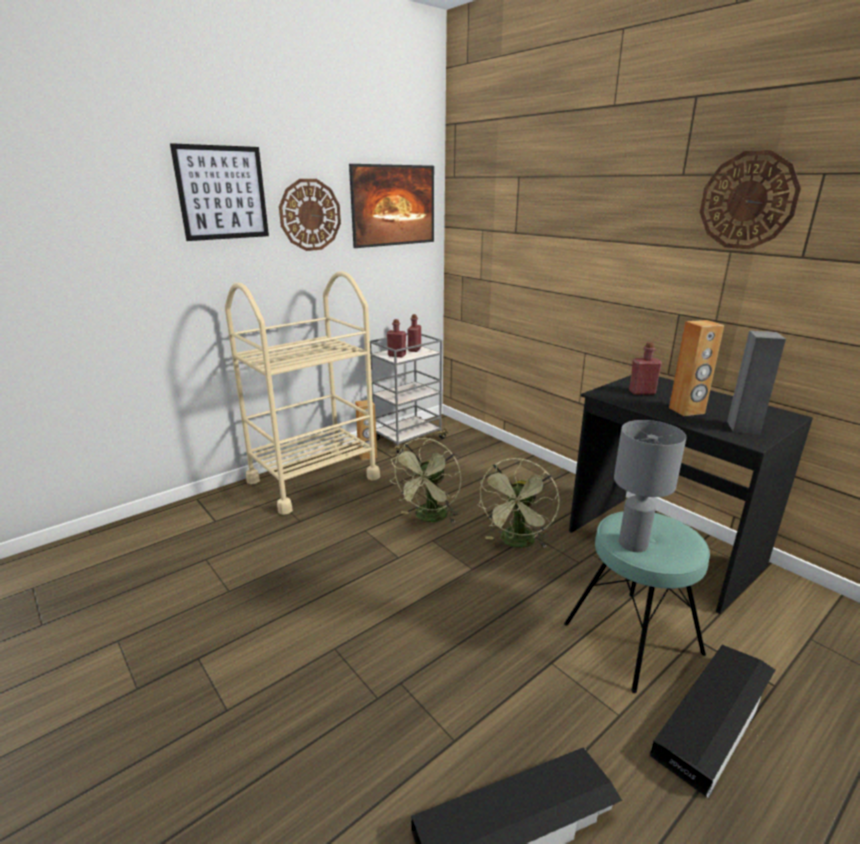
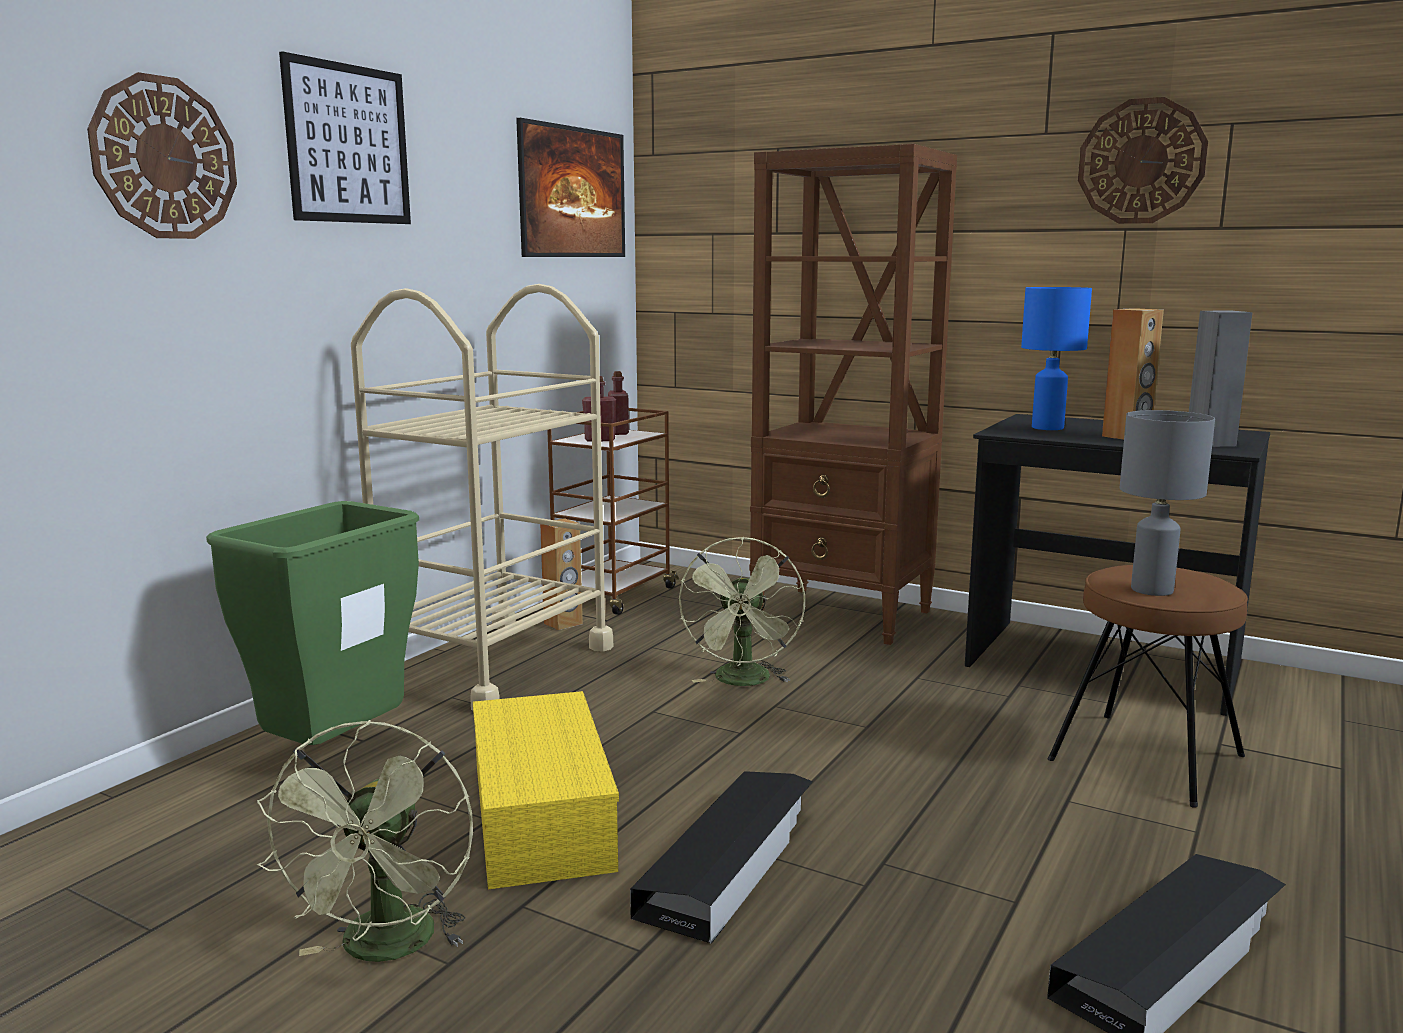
camera: 20 degrees left, 10 degrees down
(199, 526) = (338, 751): none -> green trash can
(253, 594) = (538, 814): none -> yellow storage box
(310, 215) = (465, 195): wall clock -> wall clock (164, 158)
(408, 439) = (614, 596): grey cart -> brown cart
(517, 543) = (904, 689): green fan -> green fan (386, 950)
(524, 476) = (843, 616): none -> brown bookcase
(632, 638) = (1146, 757): turquoise stool -> brown stool
(642, 392) = (1048, 428): red bottle -> blue table lamp
(714, 719) = (1305, 811): black storage box -> black storage box (730, 862)

